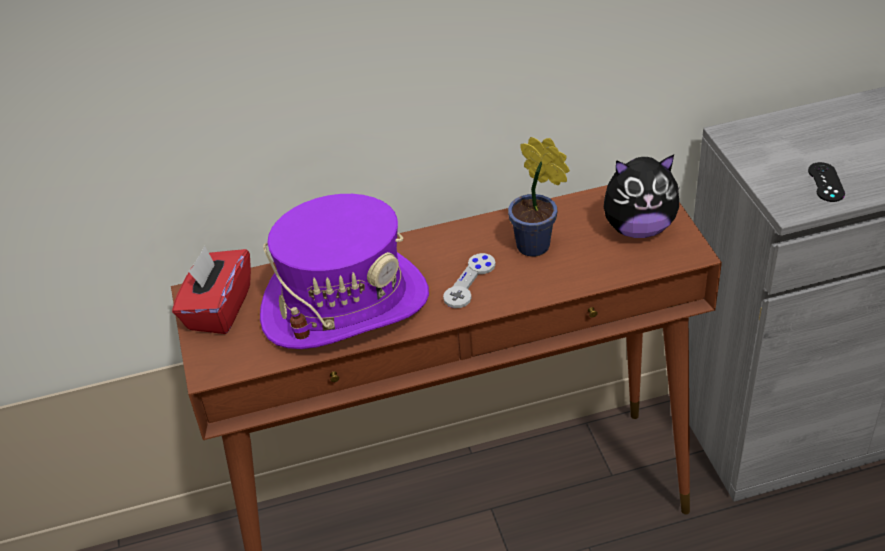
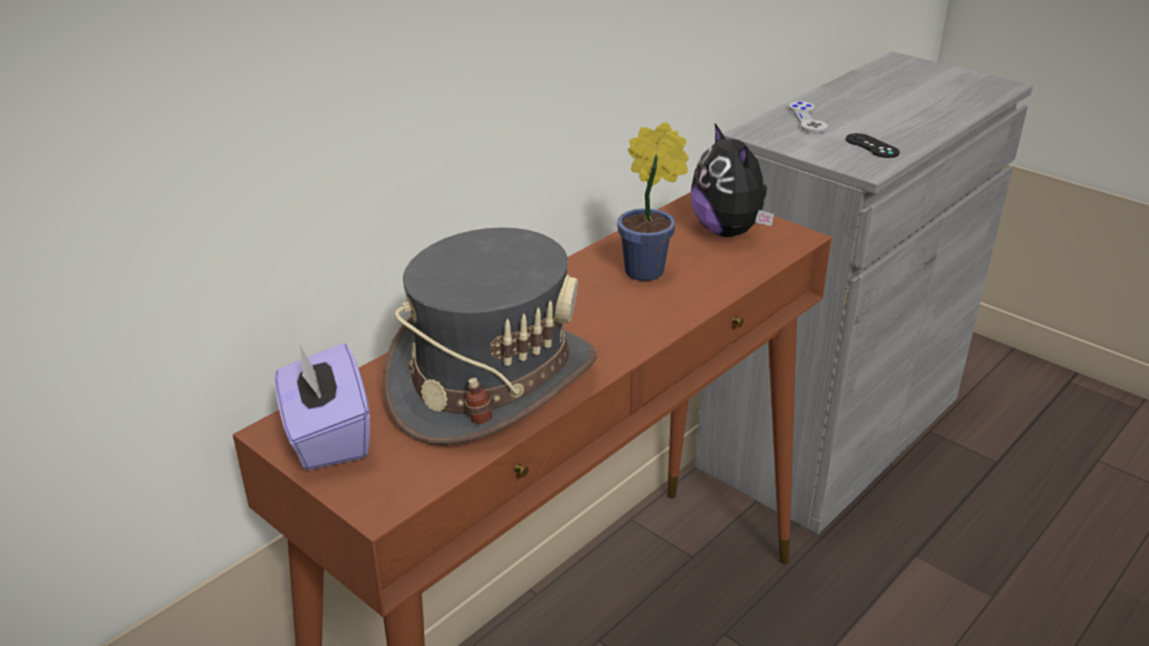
camera: 35 degrees left, 10 degrees down
(218, 309) = (327, 436): red tissue box -> purple tissue box
(345, 305) = (492, 381): purple hat -> grey hat
(469, 282) = (612, 319): grey game controller -> grey game controller (807, 119)
(638, 228) = (729, 231): plush toy -> plush toy turned 105 degrees clockwise

